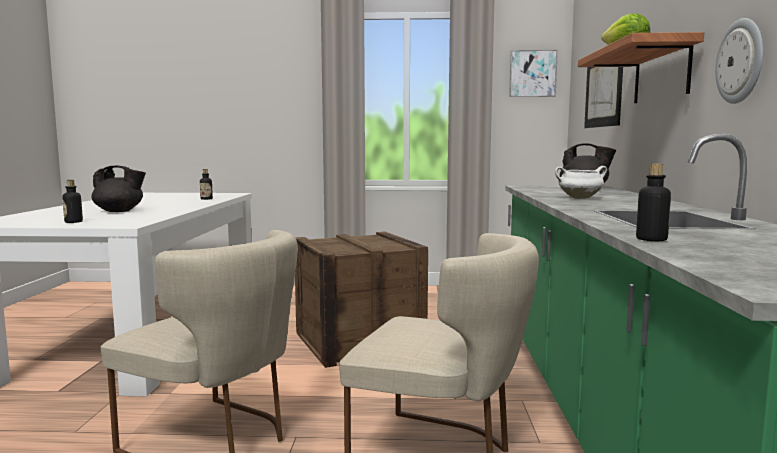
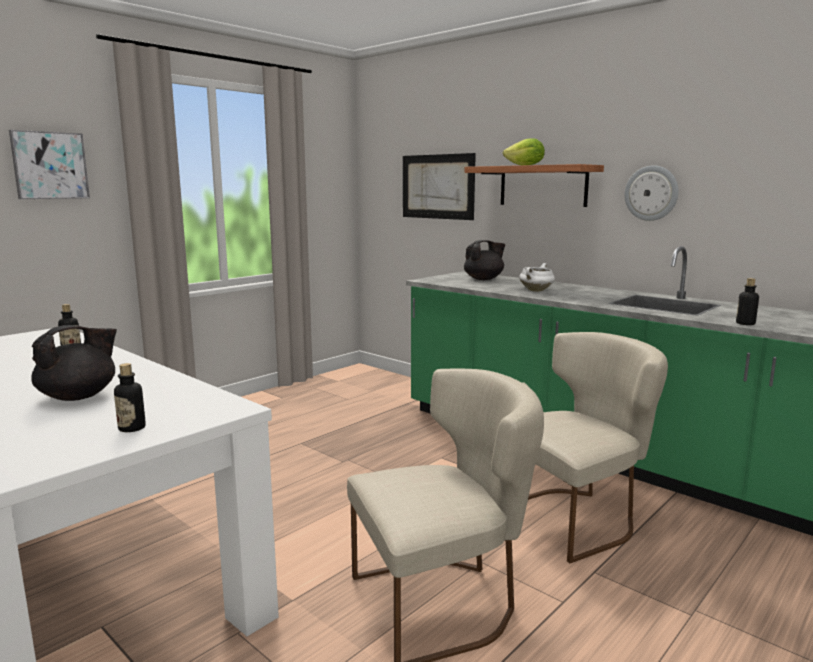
camera: 50 degrees left, 5 degrees up
(358, 341) = (329, 468): crate -> none
(532, 73) = (329, 159): picture -> picture (49, 165)

